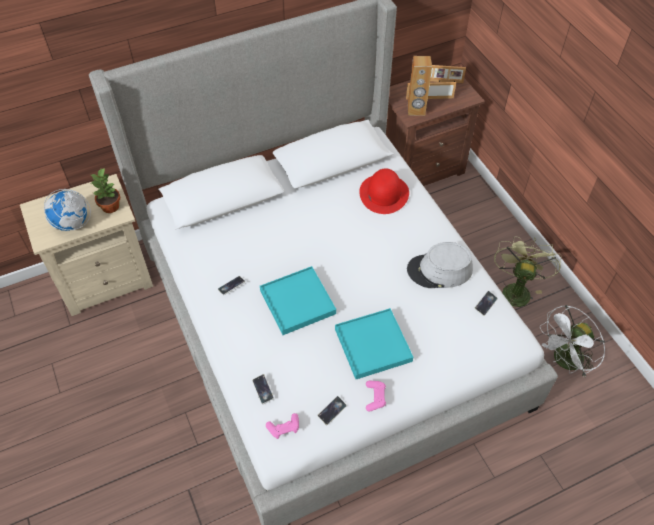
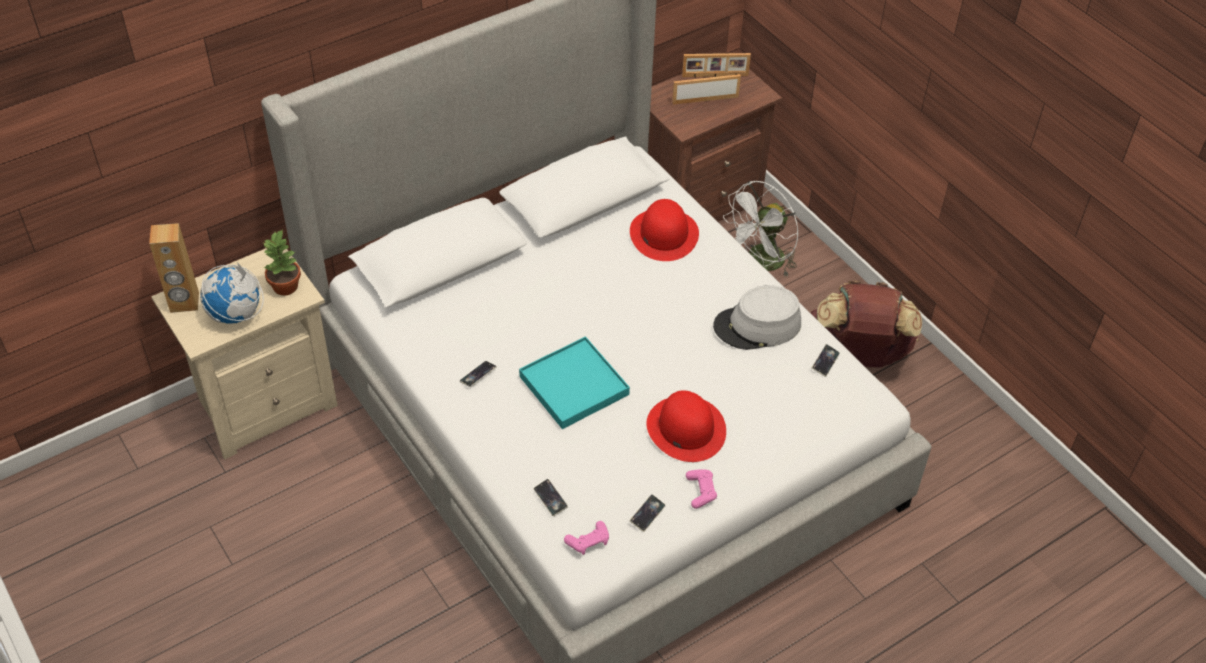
camera: 10 degrees left, 5 degrees down
(372, 345) = (685, 428): turquoise tray -> red hat
(416, 110) = (689, 118): brown speaker -> brown speaker (184, 302)
(515, 289) = (856, 355): green fan -> brown backpack
(564, 362) = (936, 442): white fan -> white fan (761, 263)

